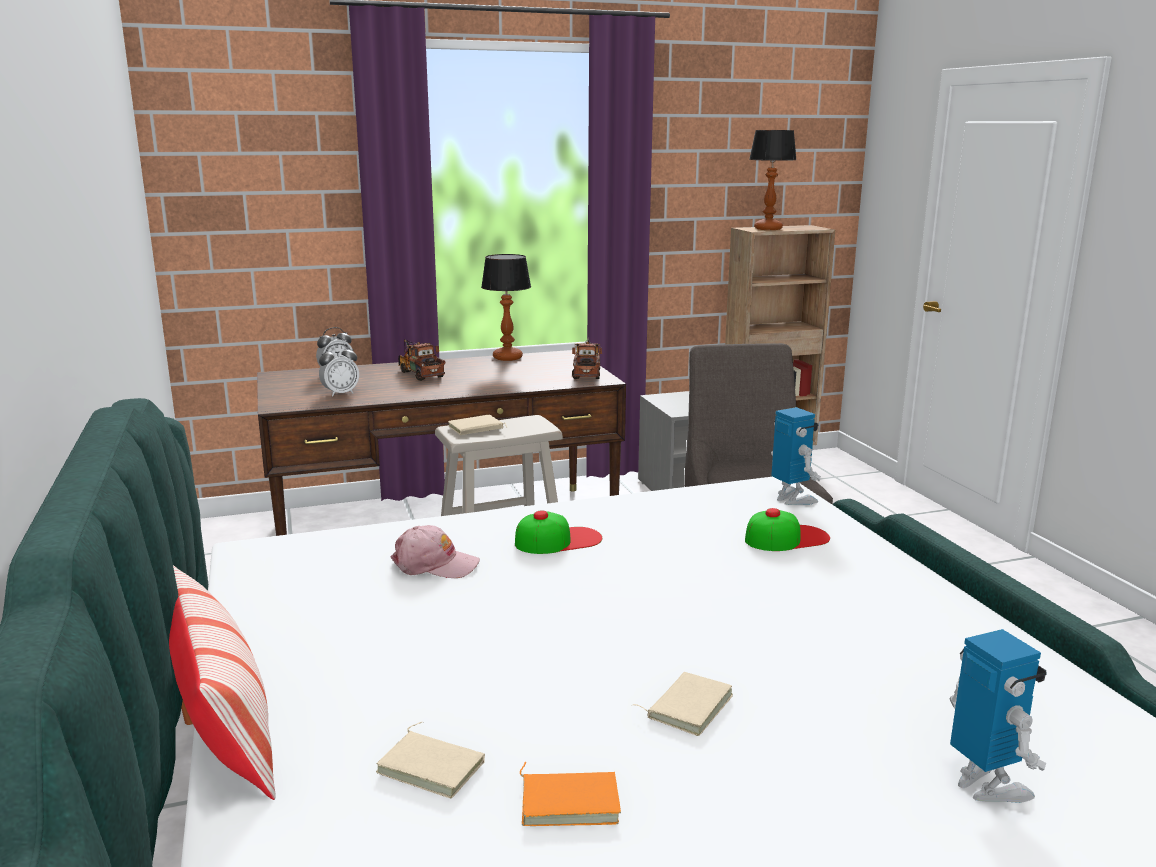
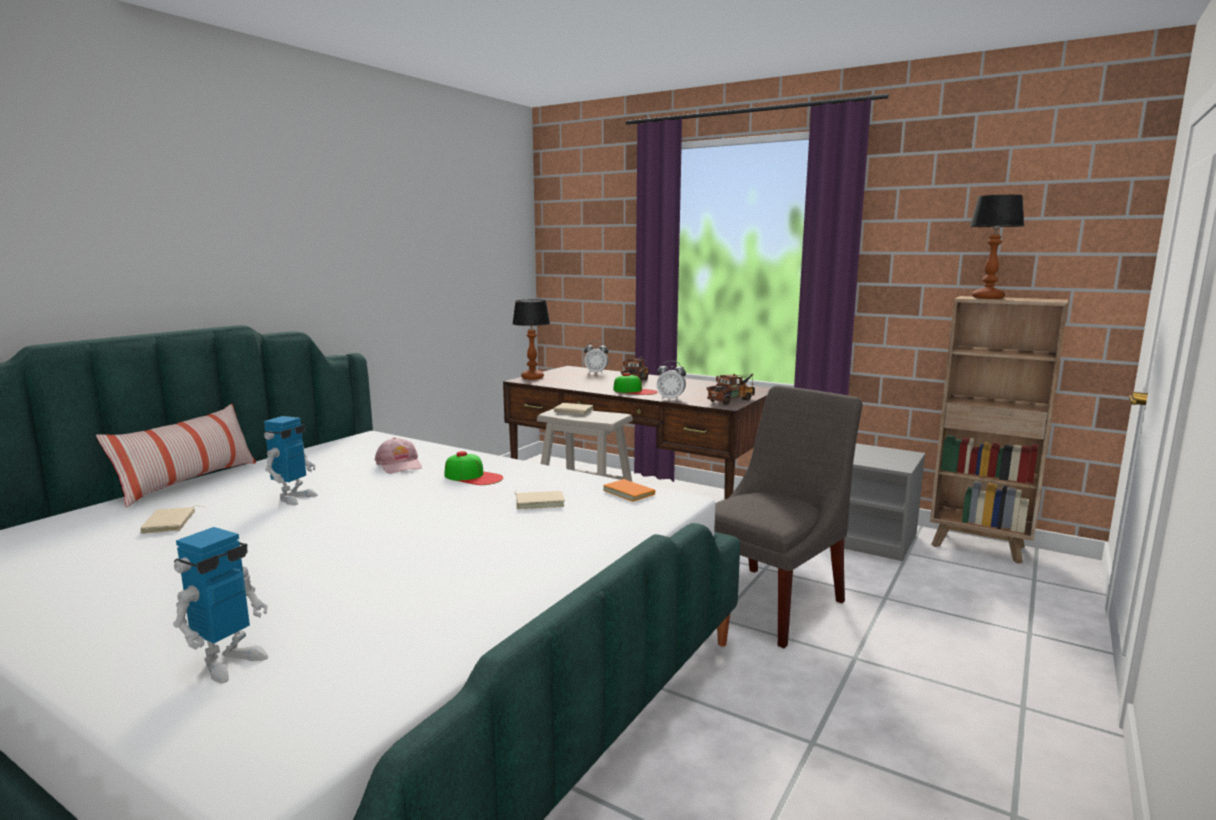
camera: 50 degrees right, 5 degrees down
(340, 393) = (565, 381): alarm clock -> alarm clock (670, 399)
(508, 358) = (715, 383): table lamp -> table lamp (532, 378)
(570, 801) = (150, 556): orange book -> orange book (630, 492)
(687, 706) = (277, 556): beige book -> beige book (540, 502)
(786, 538) = (579, 524): cap -> cap (635, 391)
(792, 500) = (660, 510): toy robot -> toy robot (294, 498)

